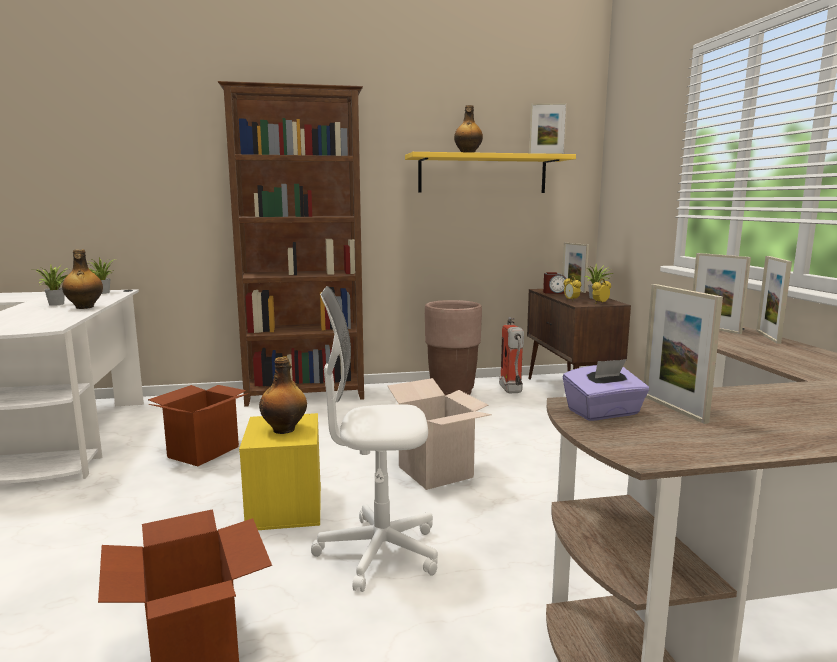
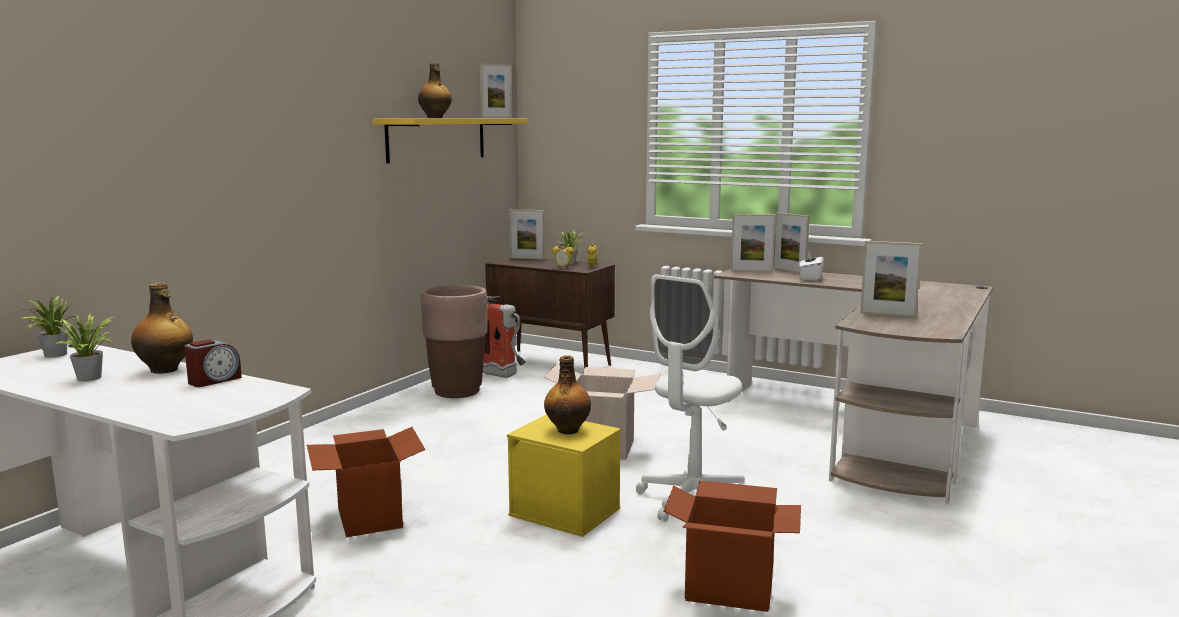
camera: 50 degrees left, 0 degrees up
(306, 395) = (318, 440): brown bookcase -> none
(555, 292) = (522, 263): alarm clock -> alarm clock (214, 380)
(603, 413) = (877, 324): purple tissue box -> none
(762, 348) = (810, 278): none -> white tissue box

